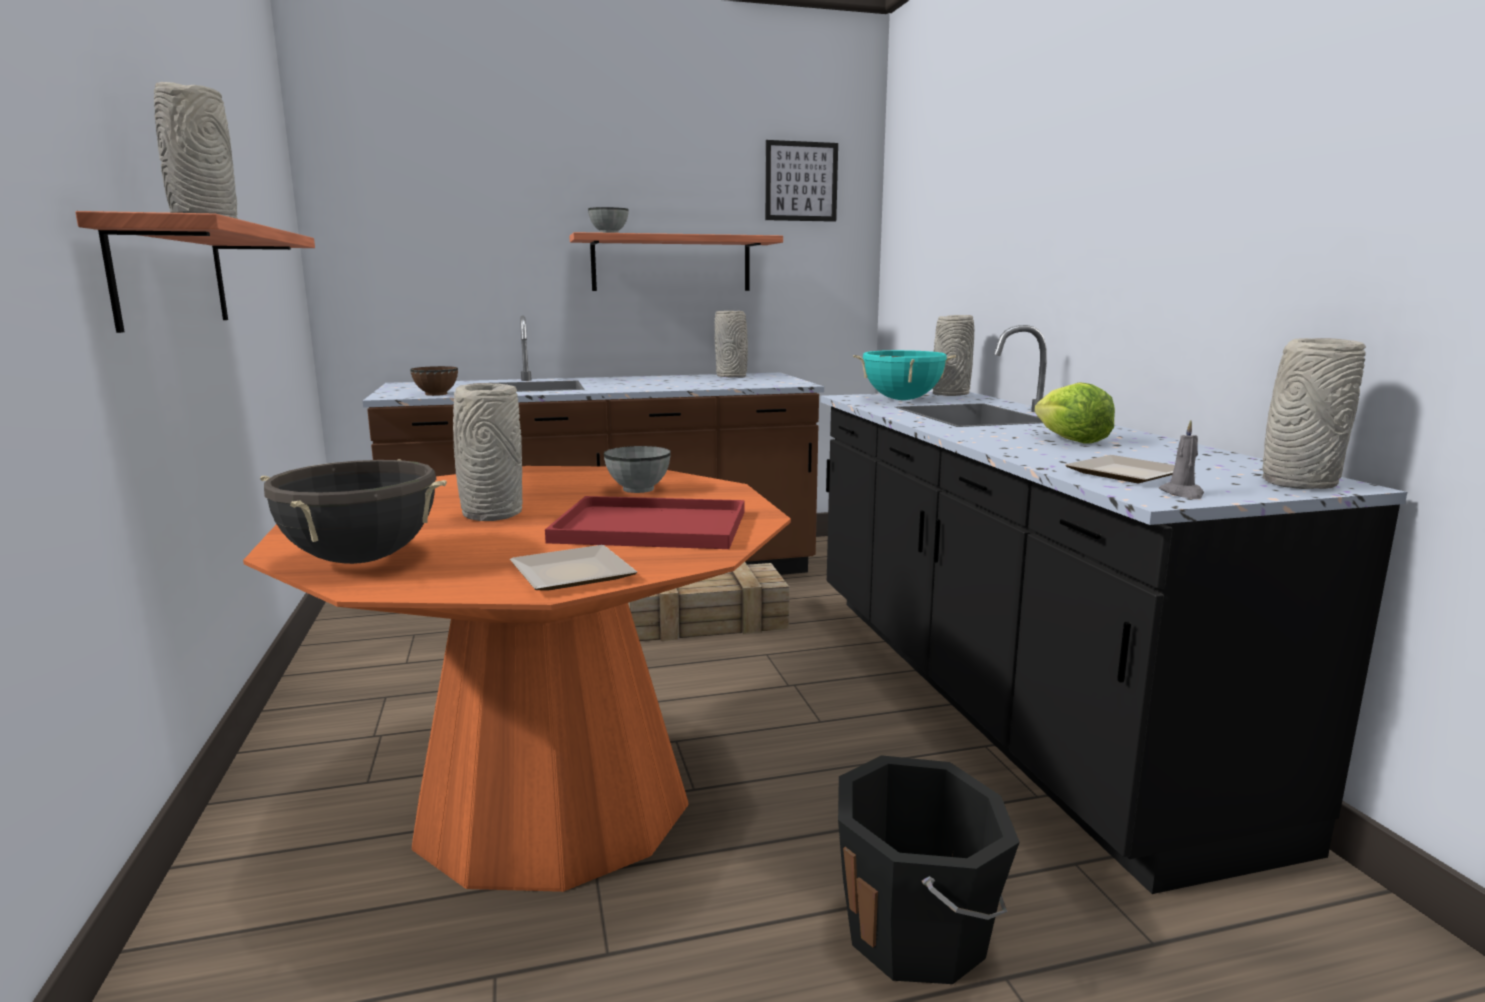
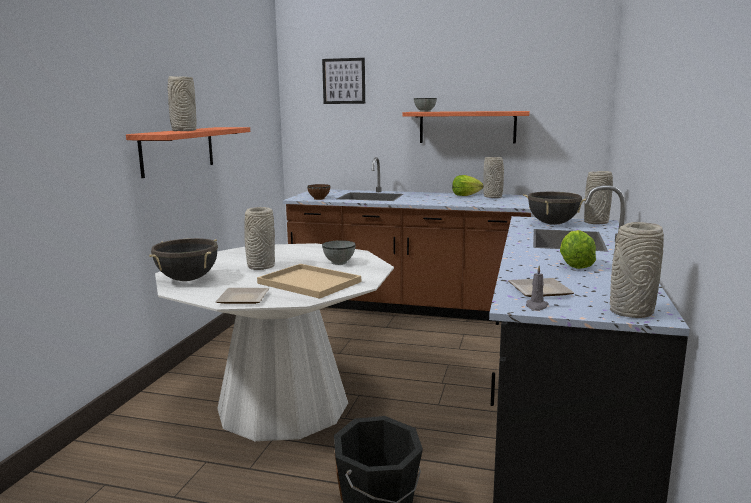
camera: 30 degrees right, 0 degrees up
(553, 801) = (283, 406): orange dining table -> white dining table
(647, 527) = (307, 282): red tray -> beige tray
(685, 377) = (465, 195): none -> lettuce
(707, 620) = (436, 340): crate -> none
(801, 181) = (554, 74): picture -> picture (344, 81)
(902, 399) = (552, 224): turquoise cooking pot -> black cooking pot

